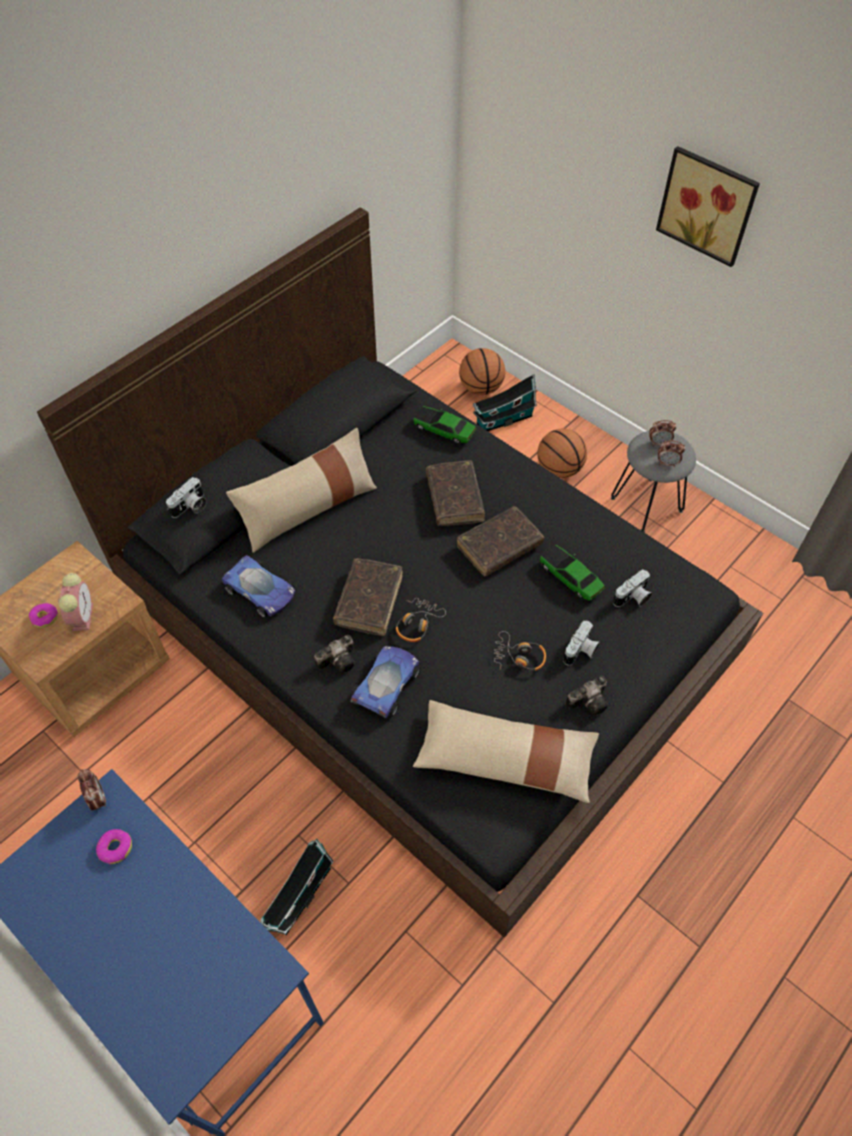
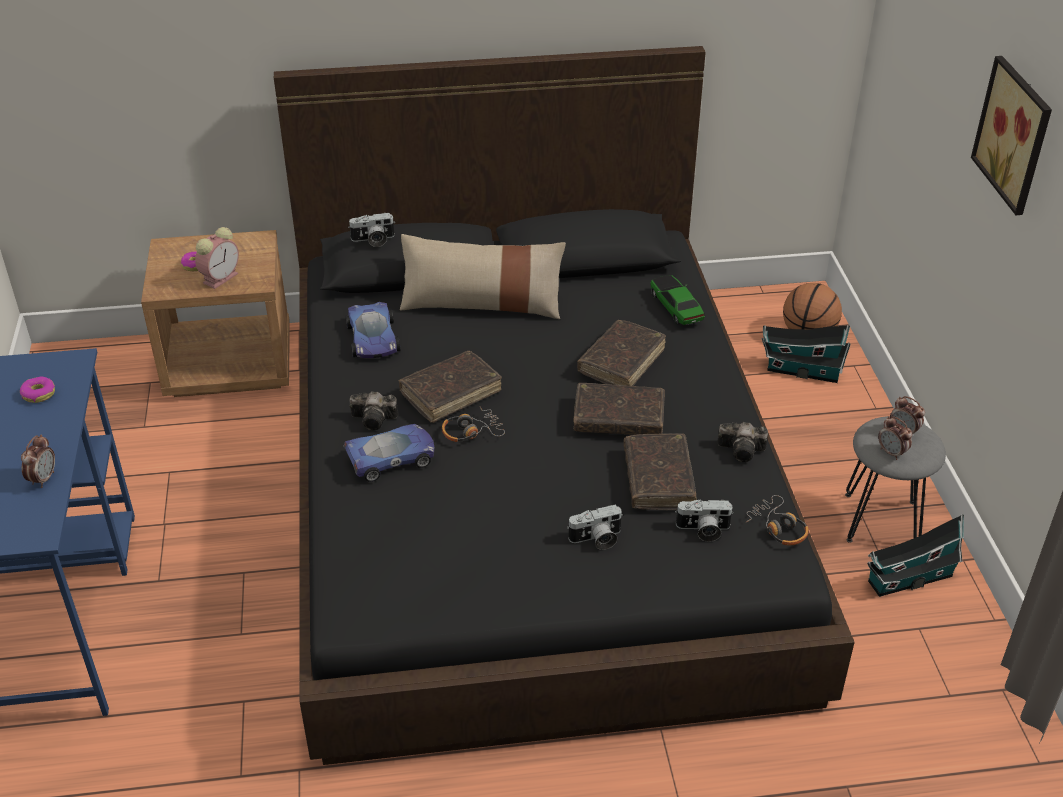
camera: 40 degrees right, 15 degrees down
(97, 798) = (65, 359): alarm clock -> alarm clock (43, 479)
(298, 898) = (191, 616): toy house -> toy house (907, 579)
(505, 758) = (424, 572): beige pillow -> none
(519, 657) = (531, 508): headphones -> headphones (777, 527)
(559, 469) = (815, 440): basketball -> none
(570, 578) = (658, 480): toy car -> brown book
(590, 701) = (556, 580): camera -> camera (743, 450)

